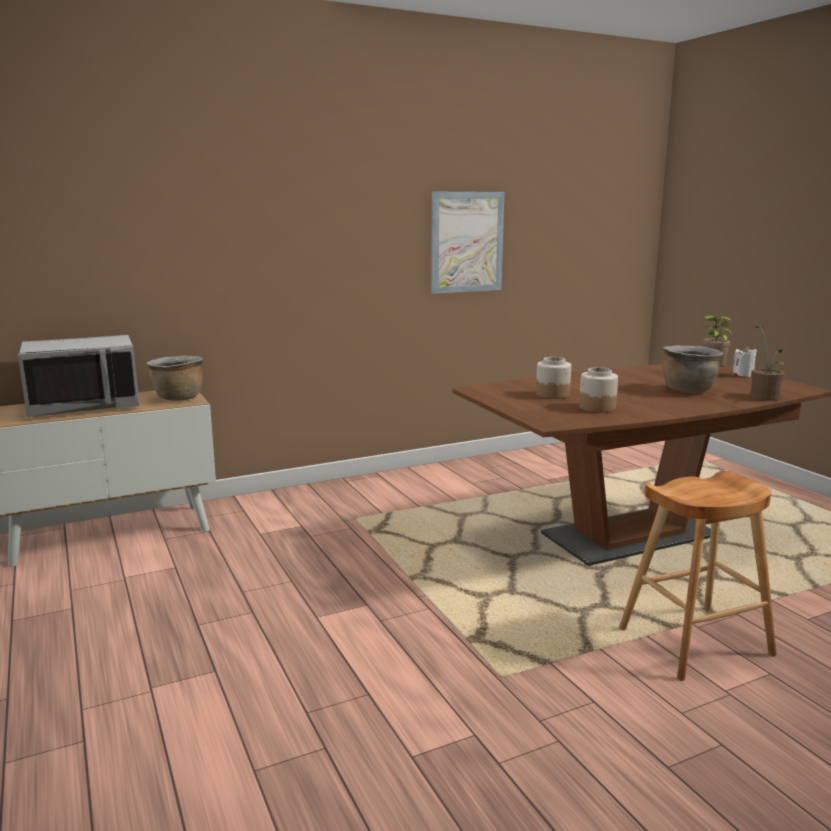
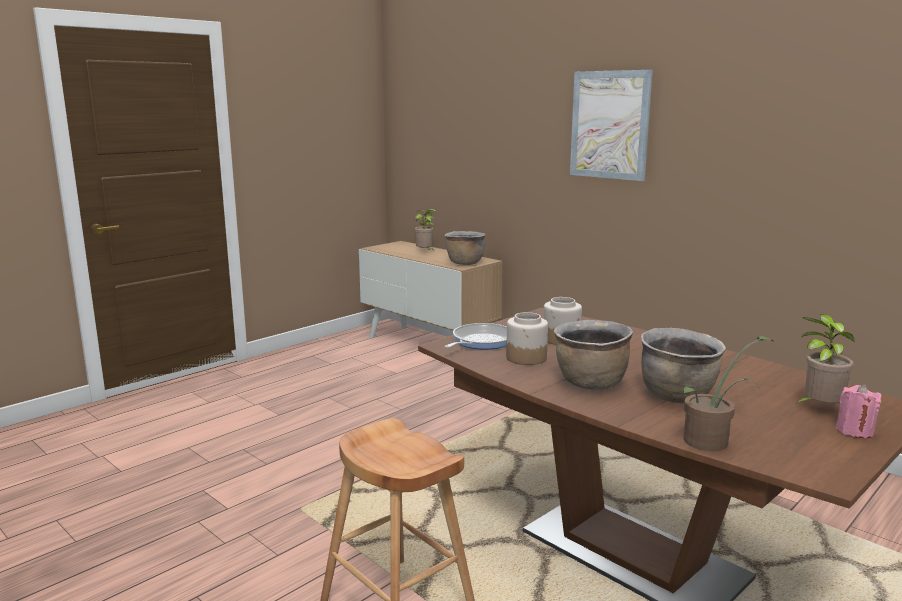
camera: 70 degrees right, 0 degrees up
(85, 405) = (425, 252): grey microwave -> potted plant
(467, 242) = (773, 168): picture -> picture (609, 125)
(545, 413) = (480, 341): none -> frying pan
(661, 402) = (590, 383): none -> brown cooking pot
(743, 375) = (854, 431): white candle -> pink candle

